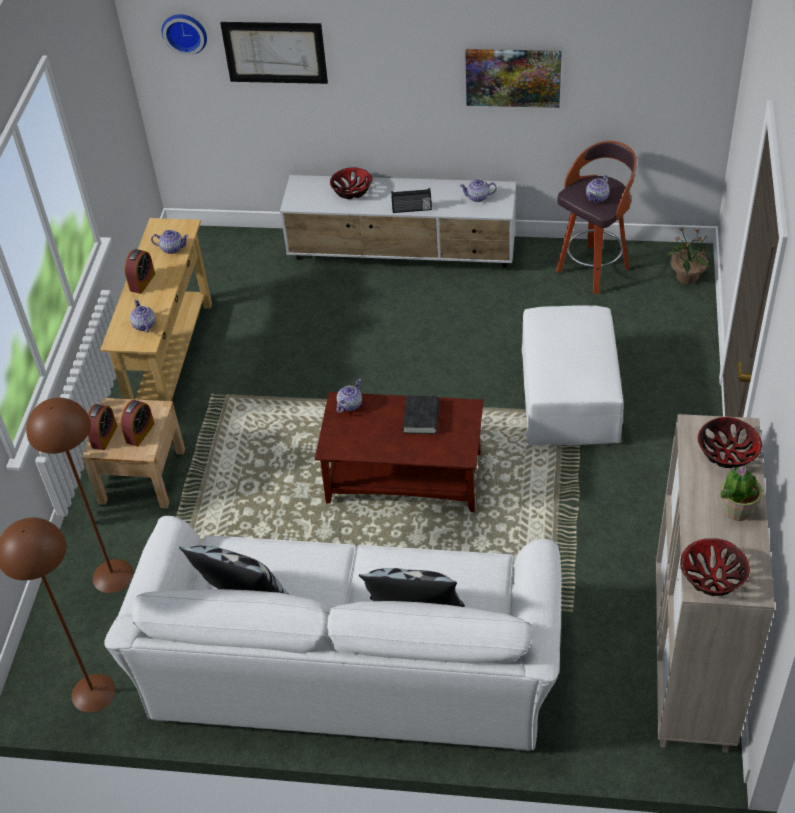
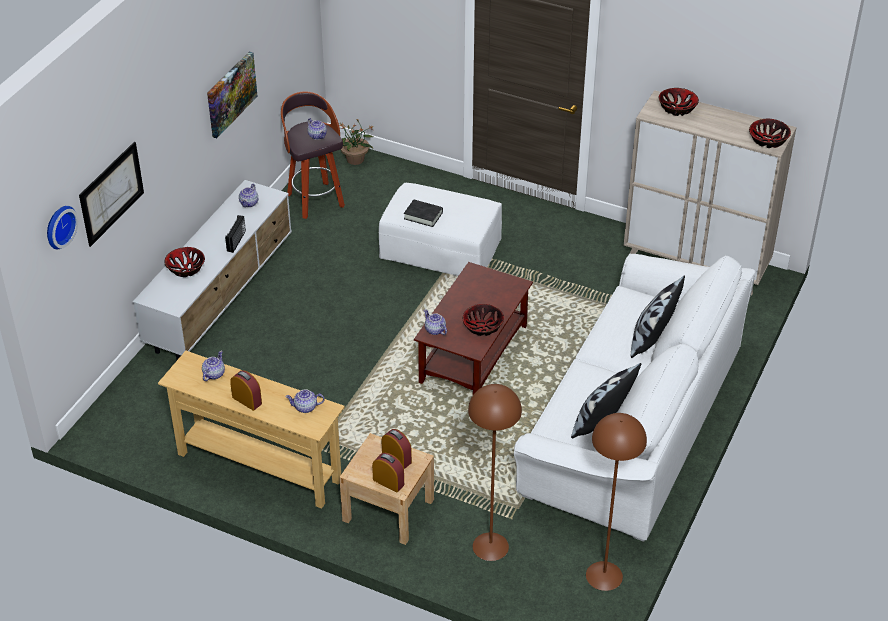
camera: 75 degrees left, 5 degrees down
(372, 444) = (482, 327): none -> bowl
(421, 418) = (470, 296): black book -> black book (423, 215)
(736, 509) = (722, 118): potted plant -> none

